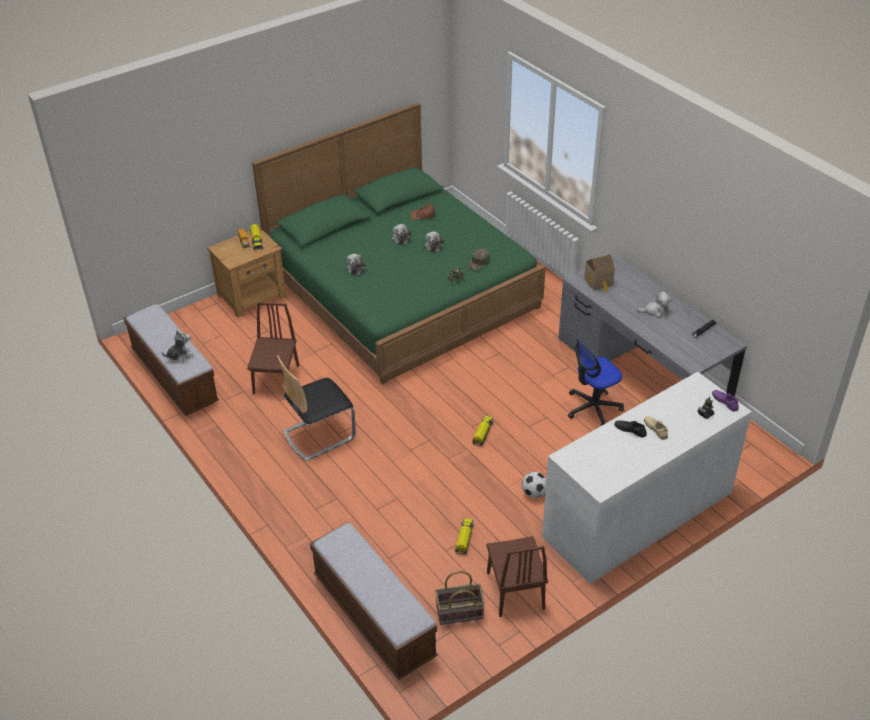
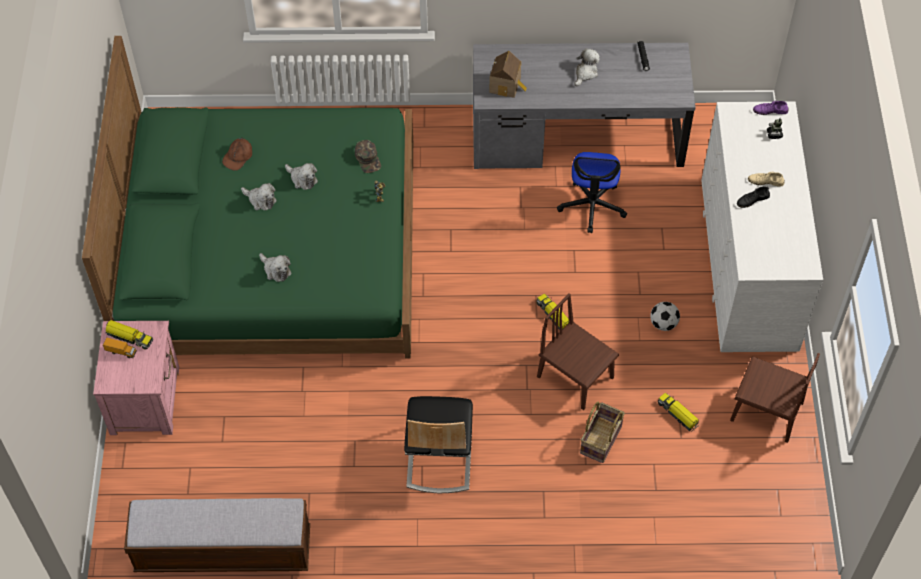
camera: 55 degrees left, 15 degrees up
(180, 356) = (258, 521): plush toy -> none
(253, 296) = (146, 399): brown nightstand -> pink nightstand
(276, 379) = (317, 451): brown chair -> brown chair (575, 377)
(374, 616) = (718, 543): bench -> none
(459, 613) = (761, 471): basket -> basket (601, 440)

